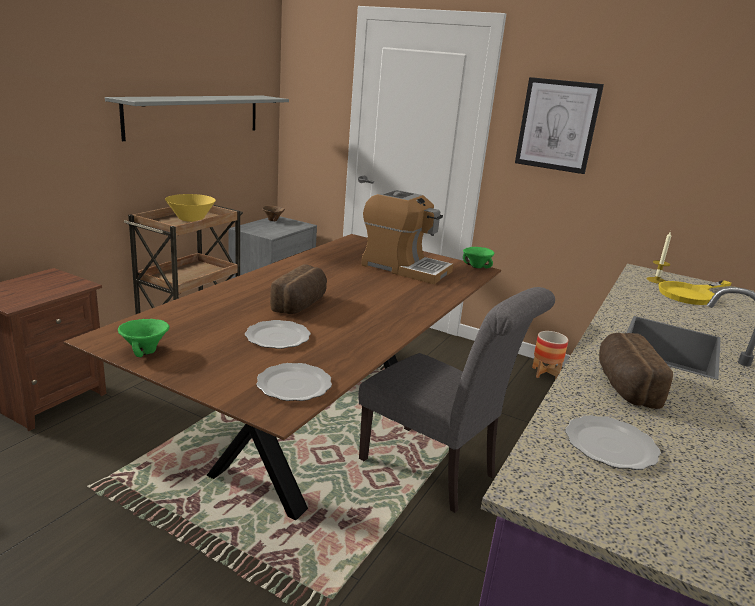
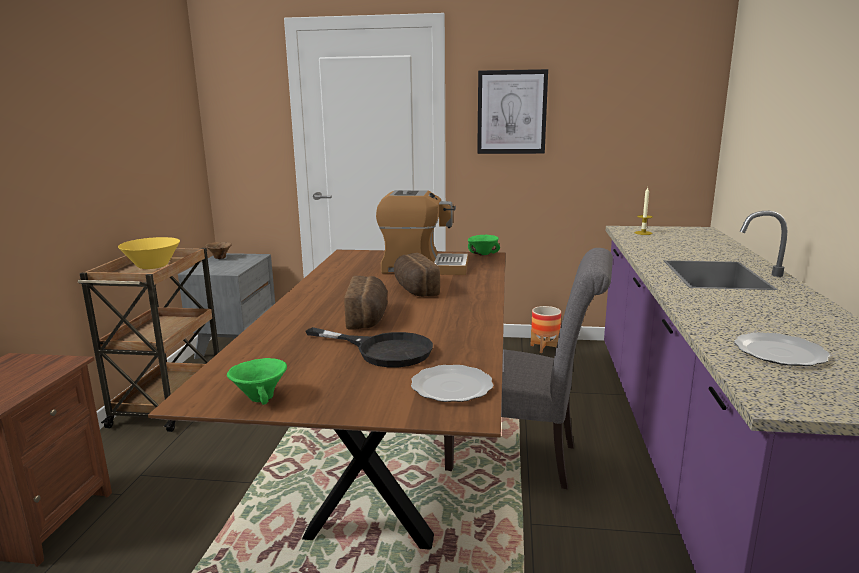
camera: 20 degrees left, 5 degrees down
(195, 115) = (129, 149): grey shelf -> none
(278, 337) = (383, 350): plate -> black frying pan
(623, 386) = (727, 309): bread -> bread (414, 289)
(691, 294) = (679, 237): yellow frying pan -> none

